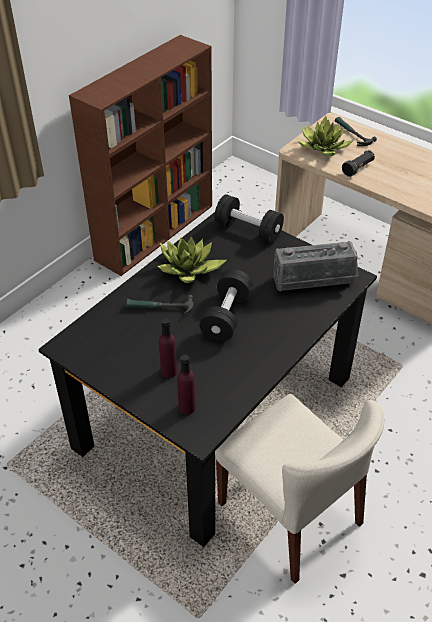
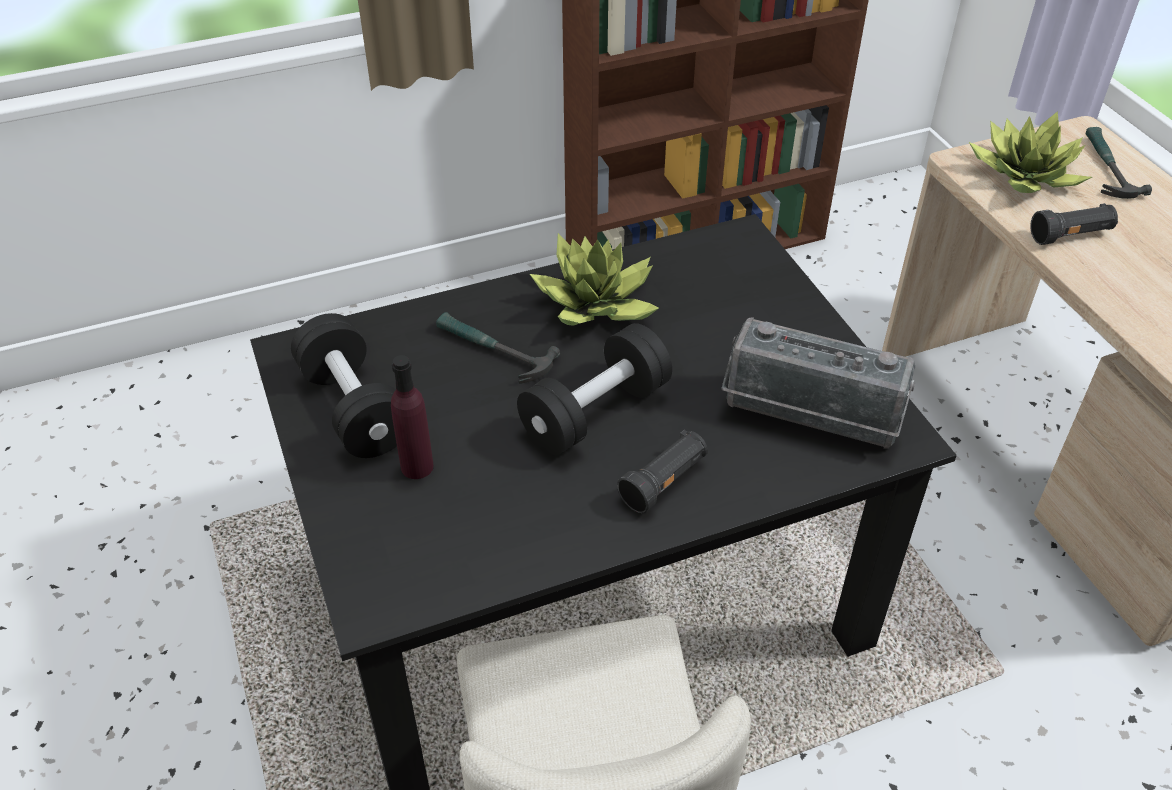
camera: 30 degrees right, 0 degrees up
(187, 407) = (393, 545): purple bottle -> none
(248, 230) = (760, 274): black dumbbell -> black dumbbell (354, 408)
(277, 333) = (664, 482): none -> black flashlight

